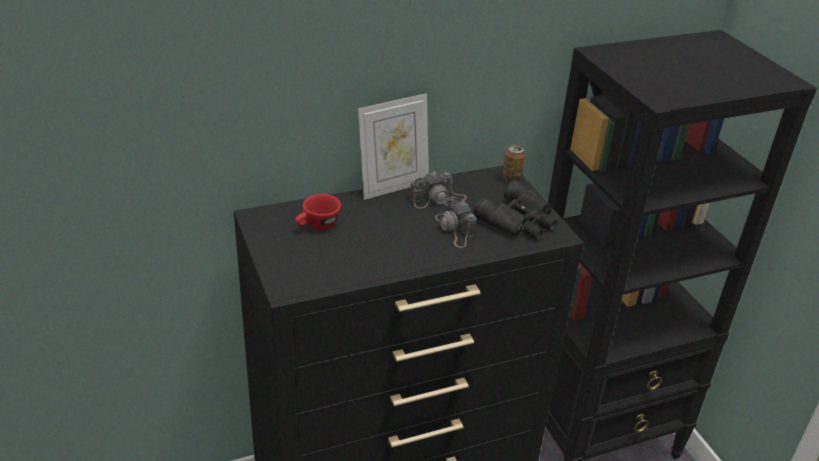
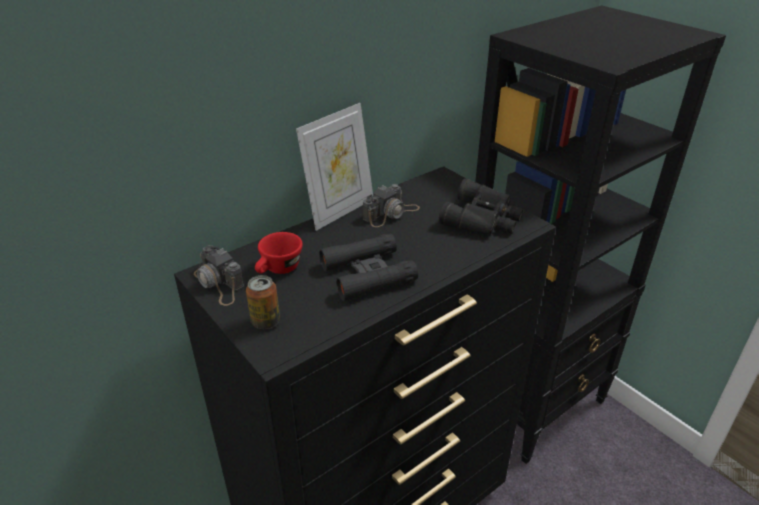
camera: 15 degrees left, 0 degrees up
(389, 246) = (367, 274): none -> black binoculars
(455, 229) = (425, 240): camera -> camera (219, 283)
(511, 179) = (452, 180): can -> can (265, 321)

